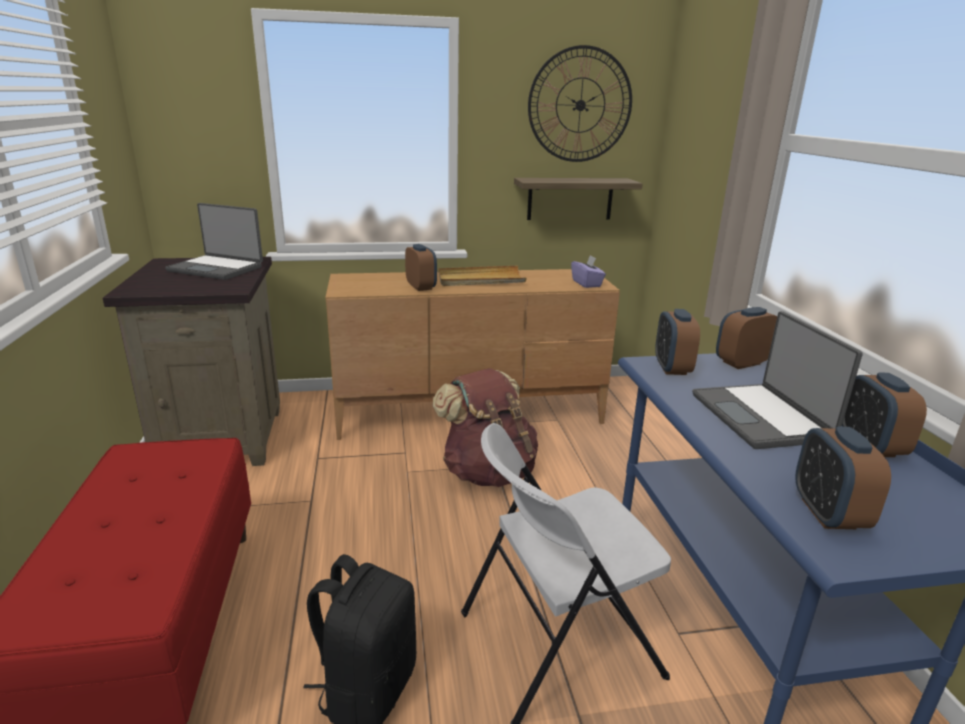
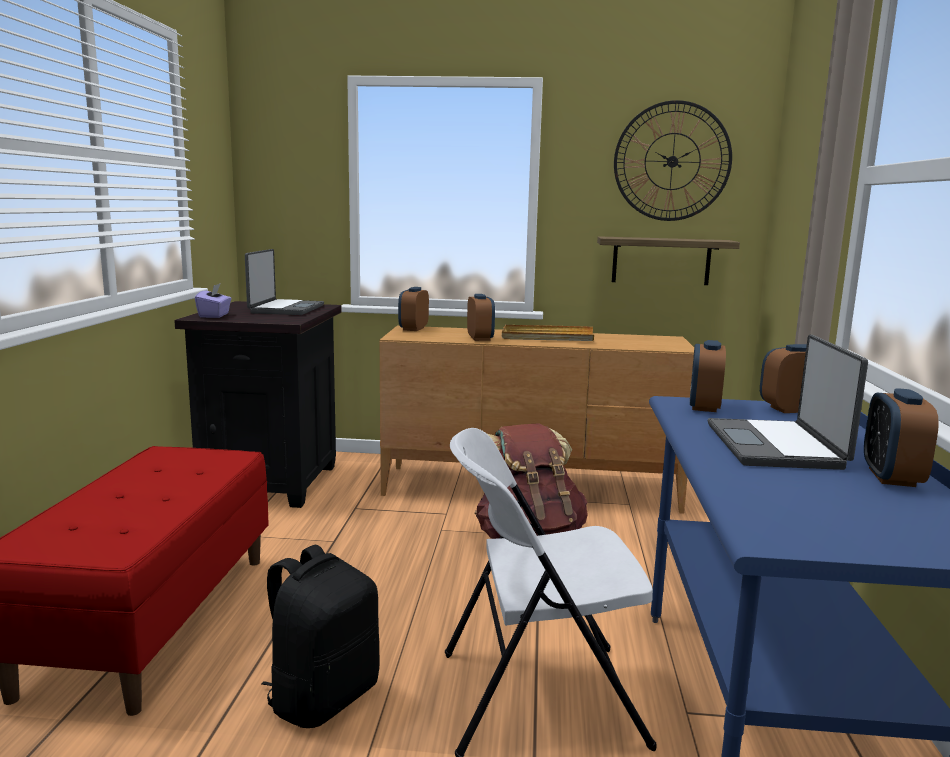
camera: 15 degrees right, 10 degrees down
(217, 268) = (285, 309): laptop -> laptop turned 120 degrees counterclockwise
(224, 437) = (273, 481): beige cabinet -> black cabinet
(587, 283) = (665, 346): purple tissue box -> purple tissue box (214, 315)
(828, 513) = (785, 513): alarm clock -> alarm clock (413, 329)

